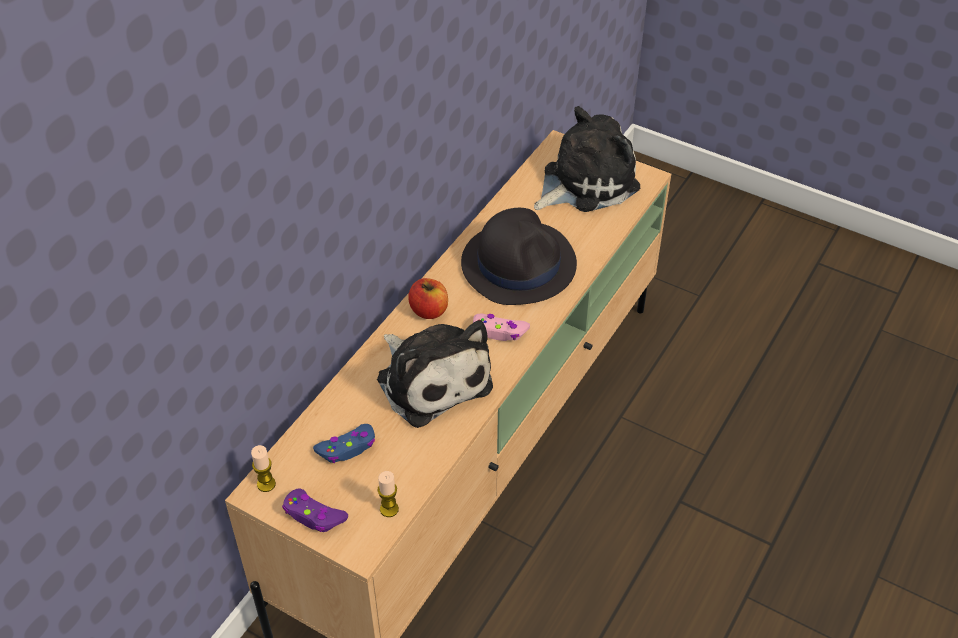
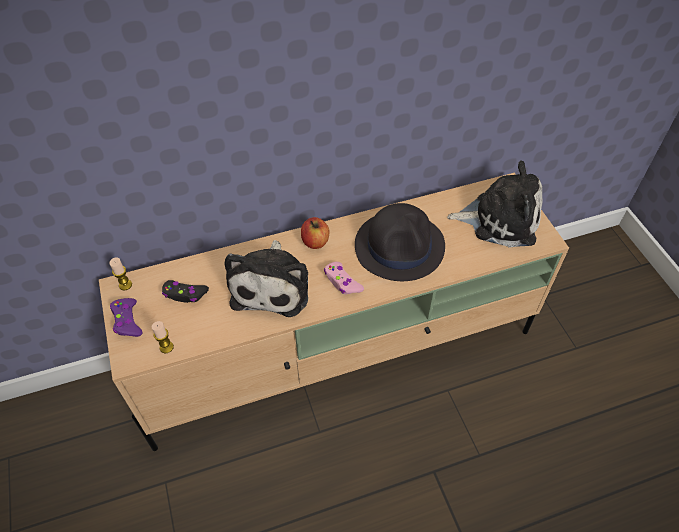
camera: 40 degrees right, 5 degrees up
(347, 448) = (185, 294): blue game controller -> black game controller

